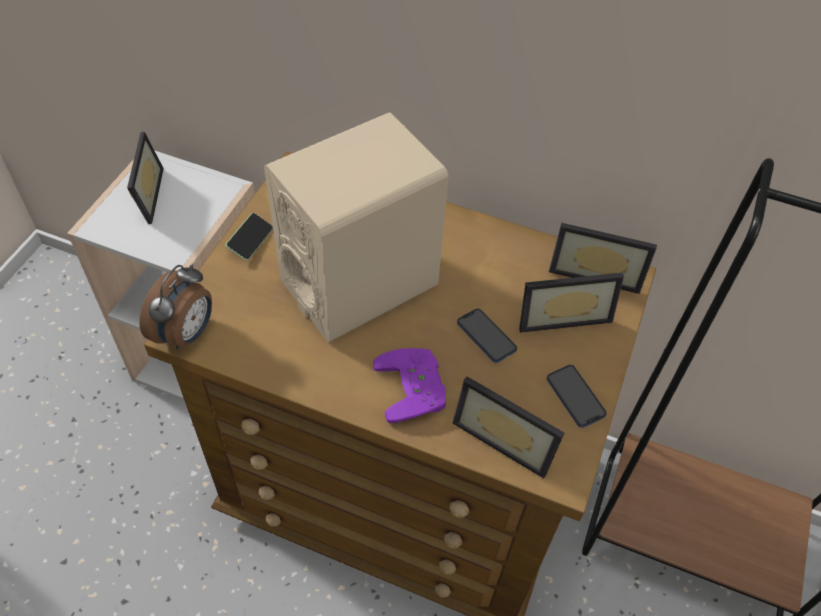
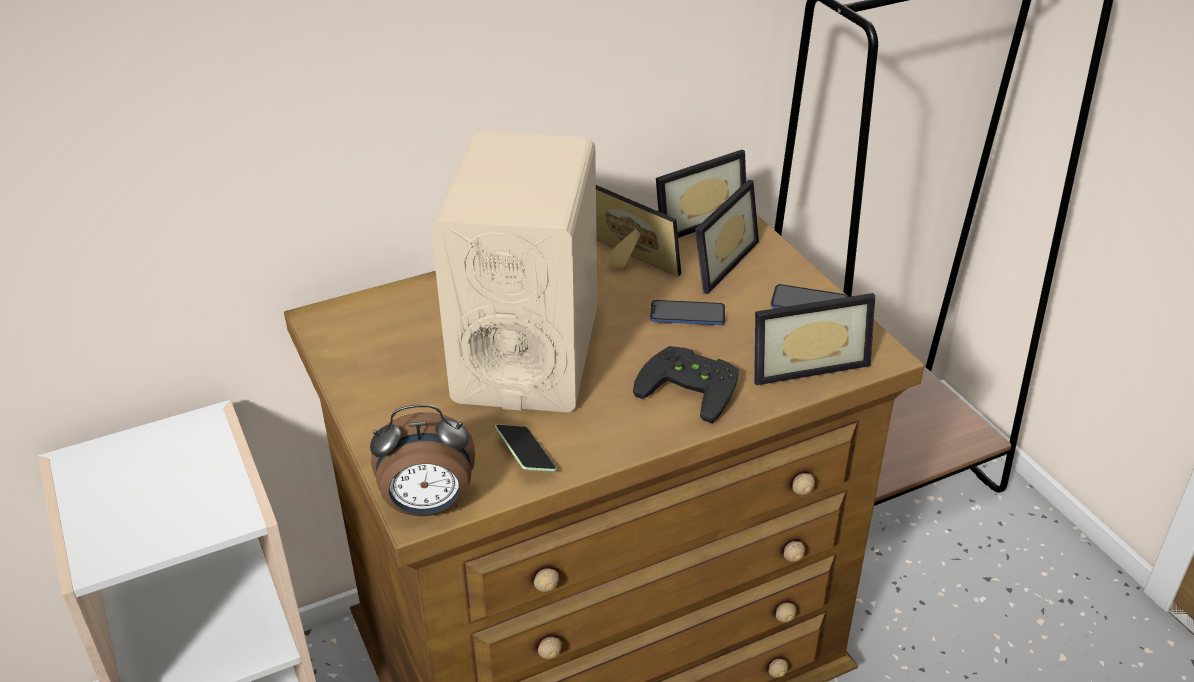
camera: 45 degrees left, 15 degrees down
(143, 195) = (111, 495): picture frame -> picture frame (626, 263)
(186, 334) = (428, 506): alarm clock -> alarm clock turned 105 degrees clockwise
(251, 241) = (370, 397): phone -> phone (525, 456)
(415, 388) = (692, 386): purple game controller -> black game controller

